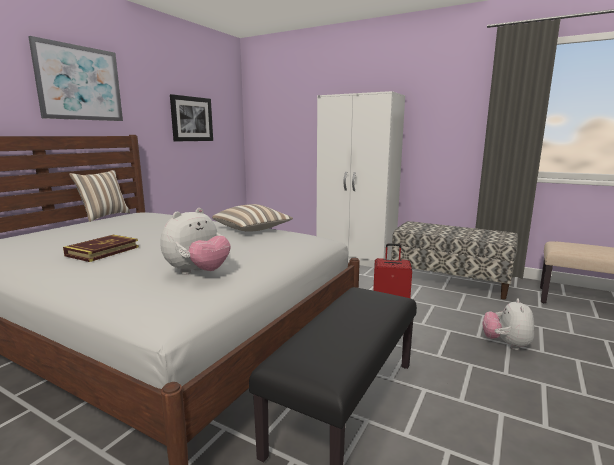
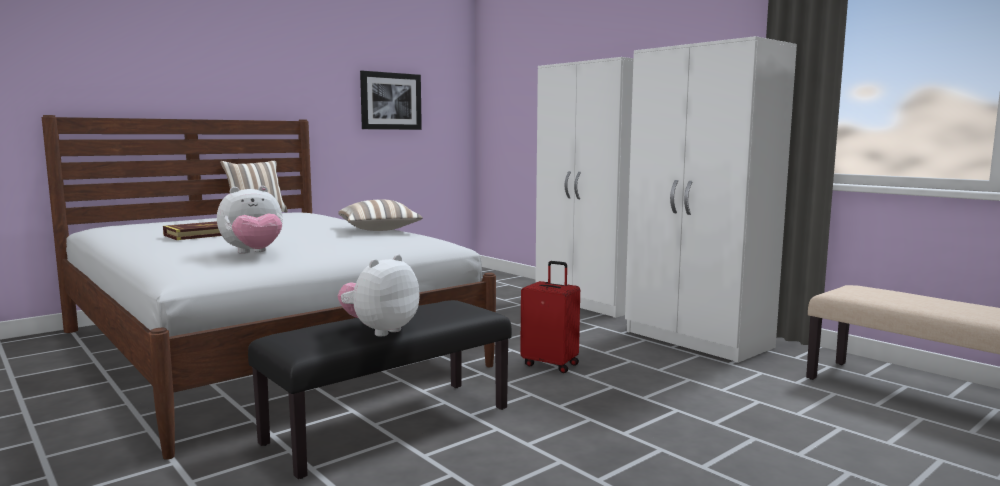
camera: 20 degrees right, 5 degrees down
(79, 83) = (245, 61): picture -> none
(450, 281) = (698, 340): bench -> white wardrobe
(506, 344) = (672, 409): plush toy -> plush toy (380, 330)

